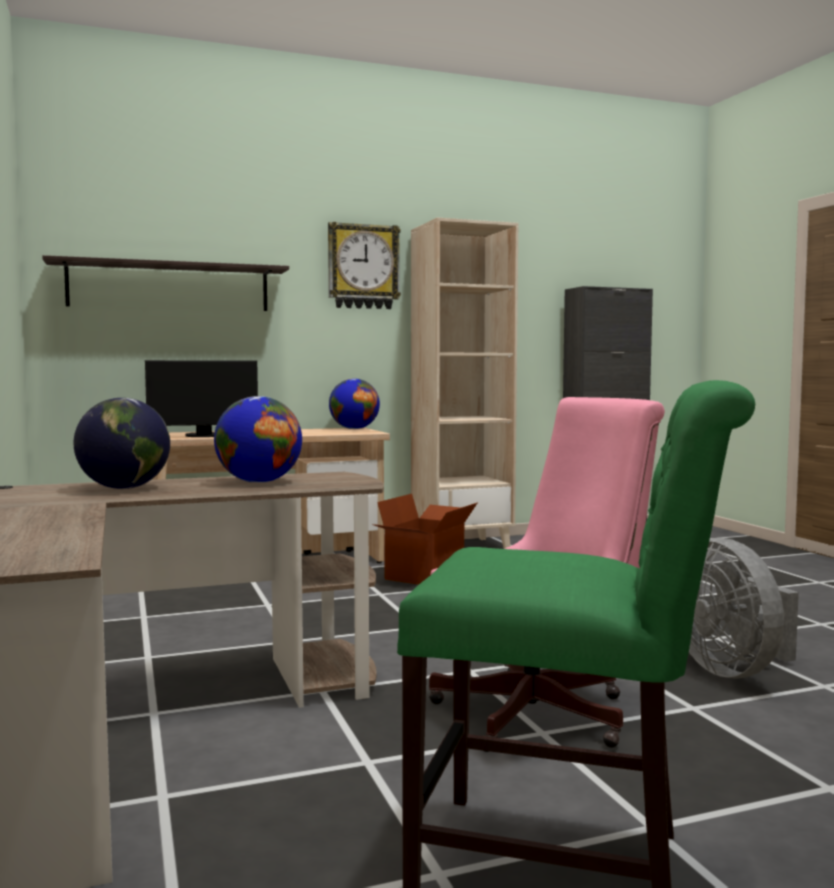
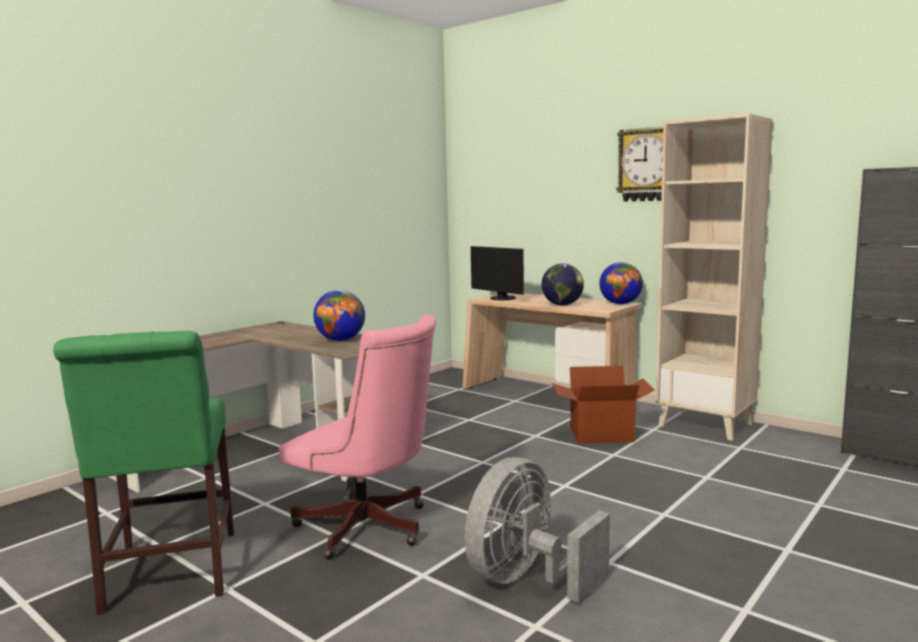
camera: 60 degrees right, 5 degrees up
(124, 488) = (294, 332): globe -> globe (562, 305)
(169, 287) = (516, 191): shelf -> none

